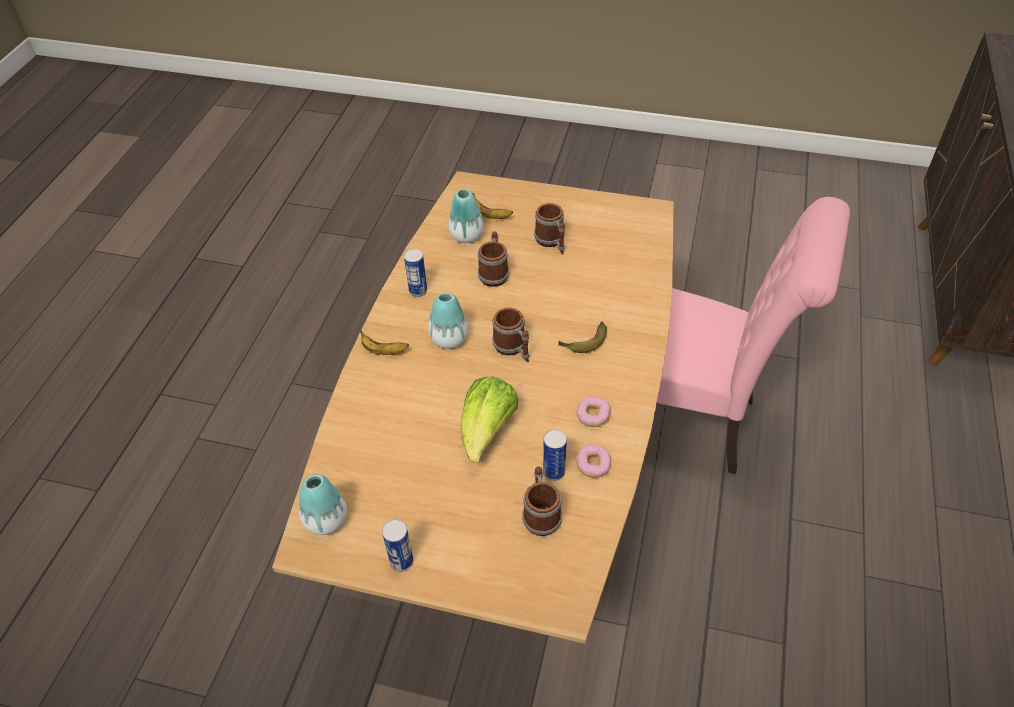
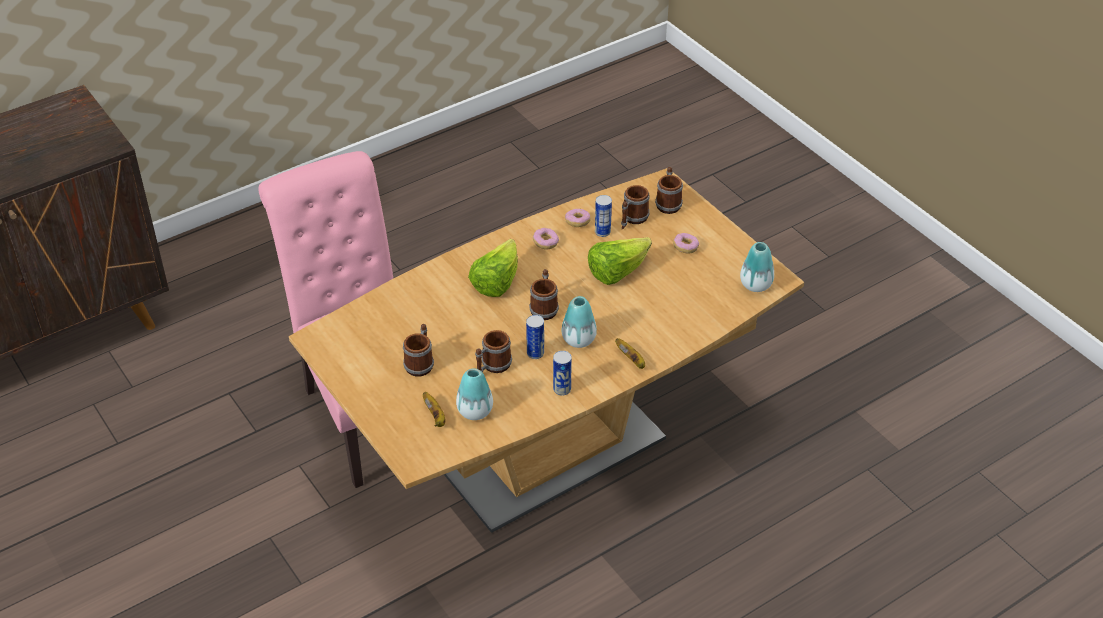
camera: 140 degrees left, 5 degrees down
(401, 561) = (729, 243): can -> can (535, 353)
(446, 517) = (685, 247): none -> donut
(526, 573) = (668, 203): none -> mug
(584, 343) = (496, 282): banana -> lettuce

